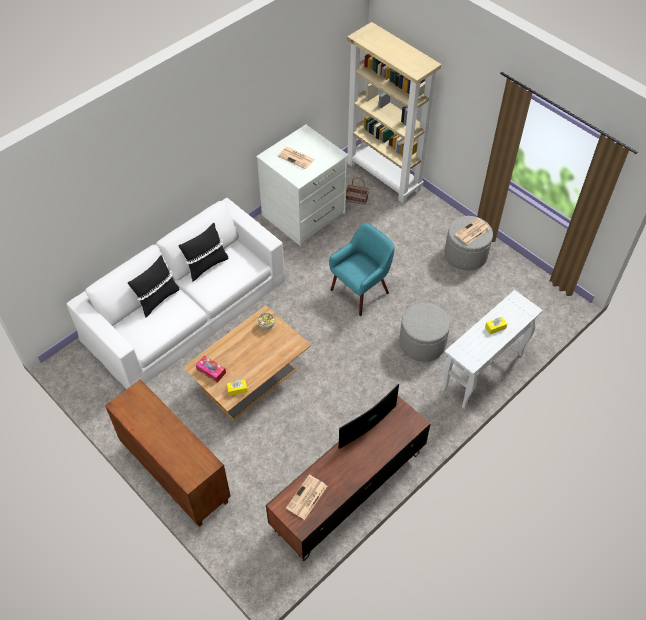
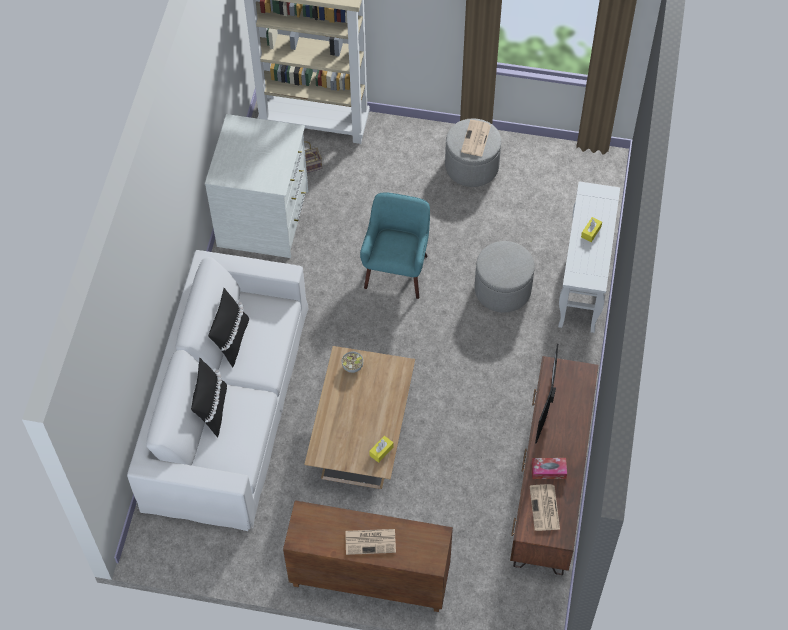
camera: 35 degrees left, 5 degrees up
(211, 371) = (338, 449): tissue box -> tissue box (548, 470)
(296, 158) = (252, 160): newspaper -> newspaper (371, 541)

